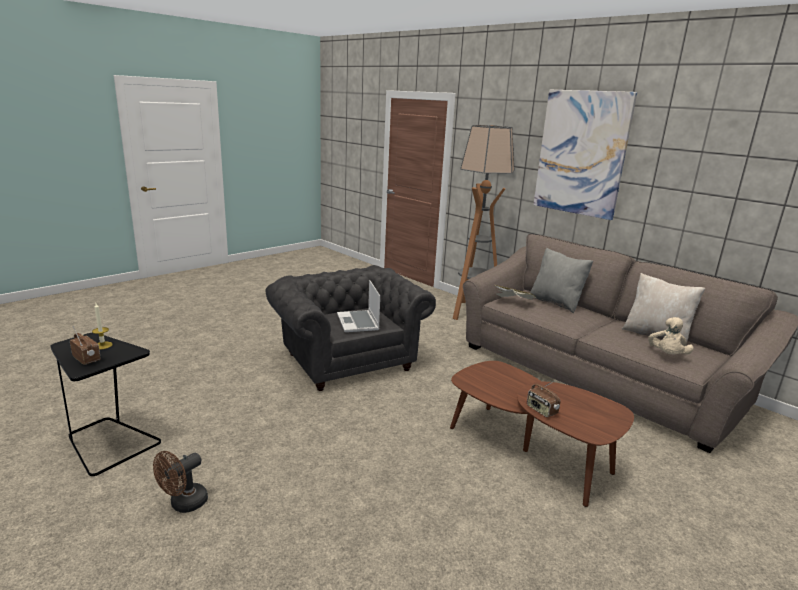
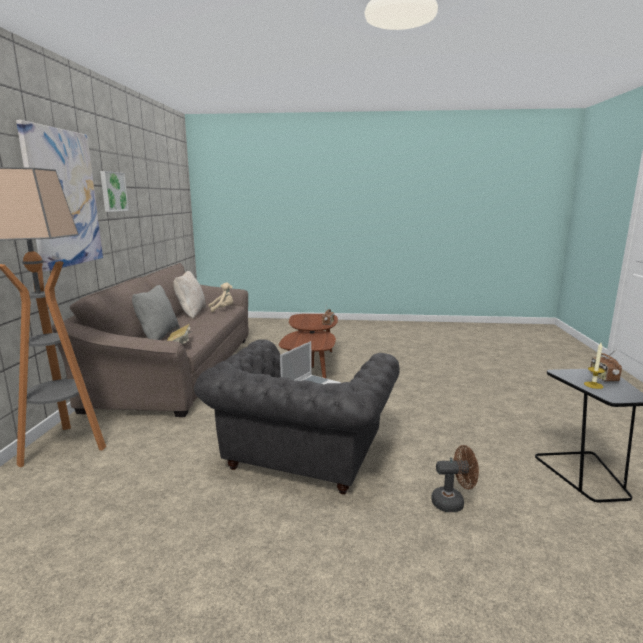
camera: 130 degrees left, 5 degrees down
(184, 504) = (522, 416): brown fan -> brown fan (453, 502)
(672, 156) = (112, 191): none -> picture

